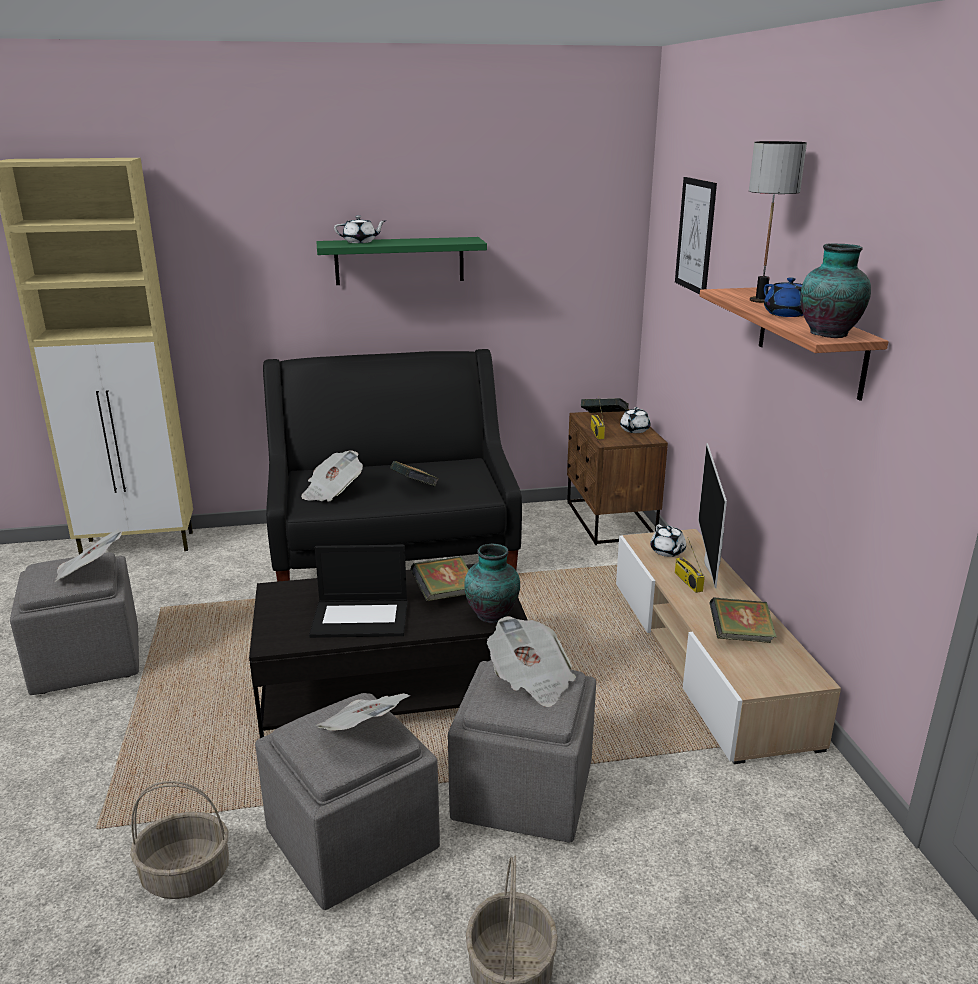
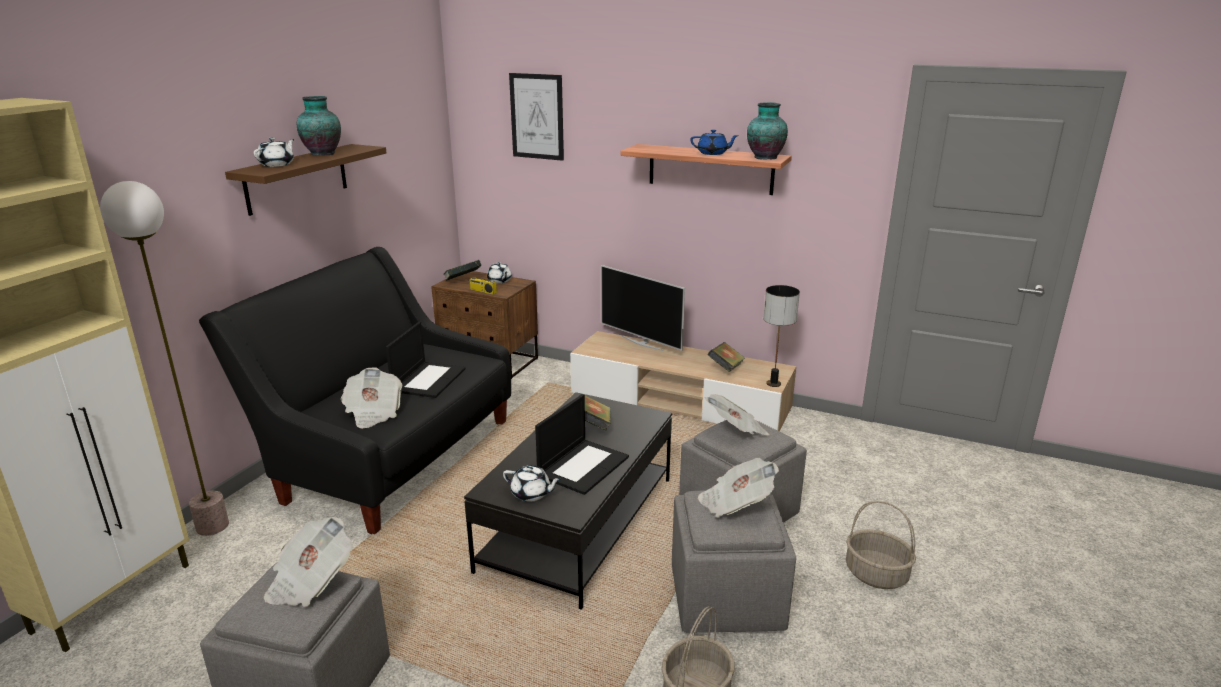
camera: 55 degrees left, 0 degrees up
(237, 535) = (212, 526): none -> floor lamp
(399, 261) = (297, 178): green shelf -> brown shelf
(414, 488) = (429, 379): book -> laptop
(492, 614) = (640, 418): vase -> vase (322, 153)
(667, 552) = (612, 348): white teapot -> white teapot (531, 494)
(687, 581) = (652, 357): radio -> none
(760, 300) = (673, 150): table lamp -> table lamp (773, 384)

